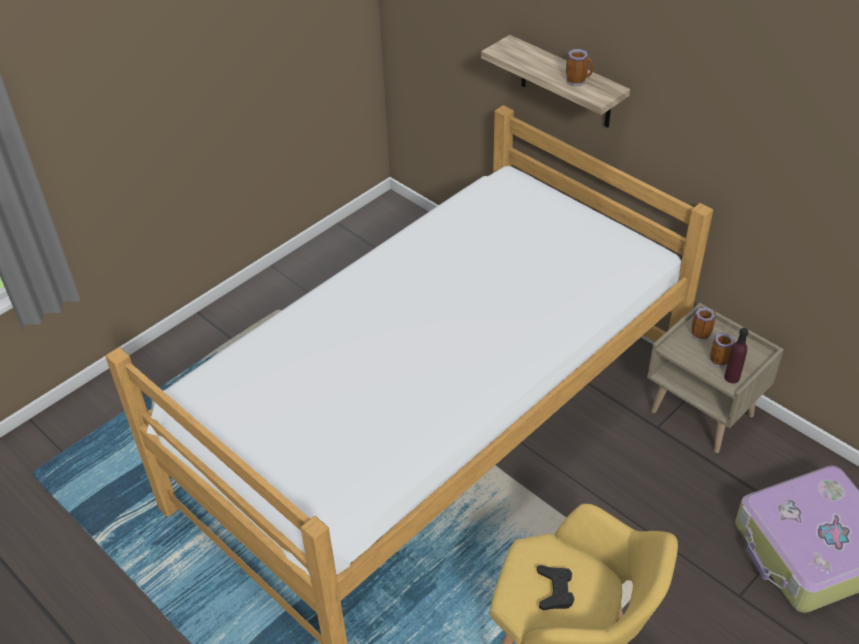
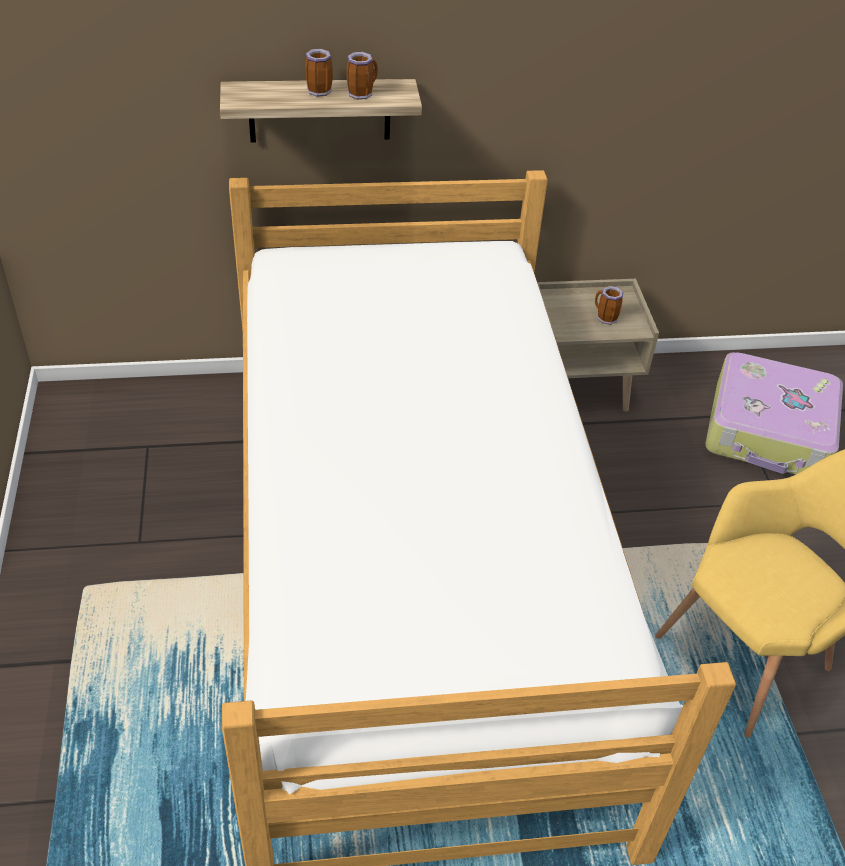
camera: 55 degrees left, 0 degrees up
(555, 590) = (783, 583): black game controller -> none
(701, 333) = (566, 306): mug -> mug (318, 89)
(732, 377) = (633, 325): purple bottle -> none

